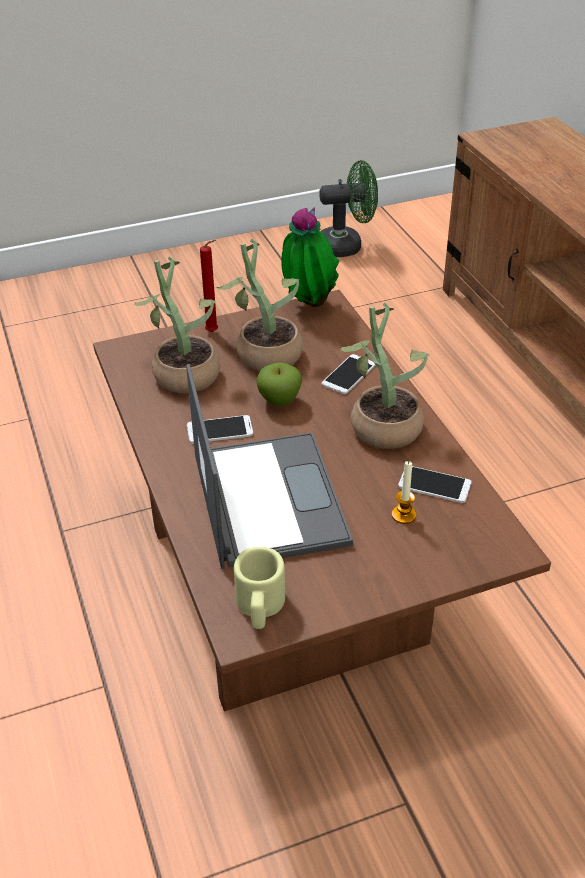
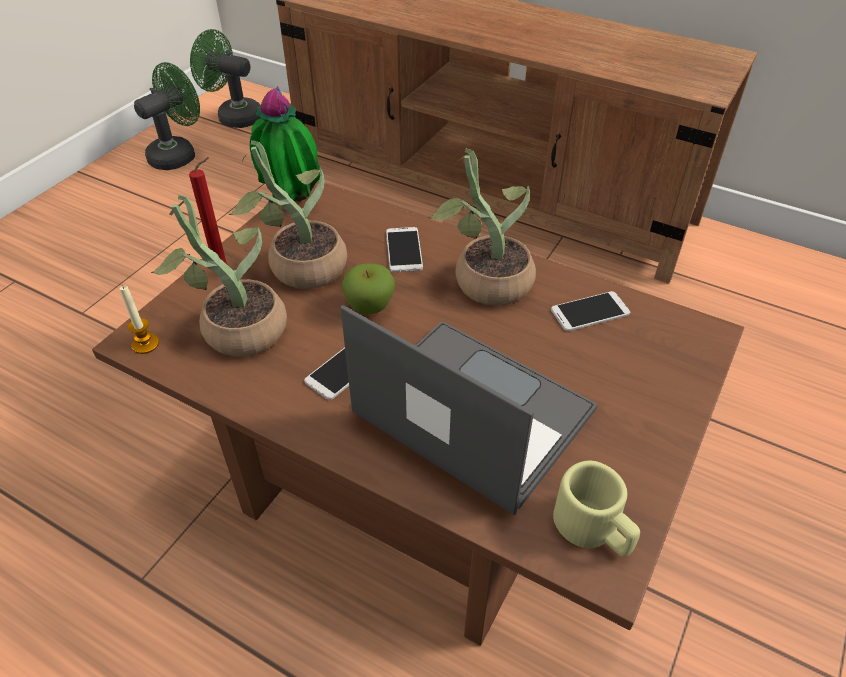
camera: 40 degrees left, 5 degrees up
(403, 515) = (600, 354): candle -> candle (145, 344)
(422, 230) = (234, 116): none -> green fan

